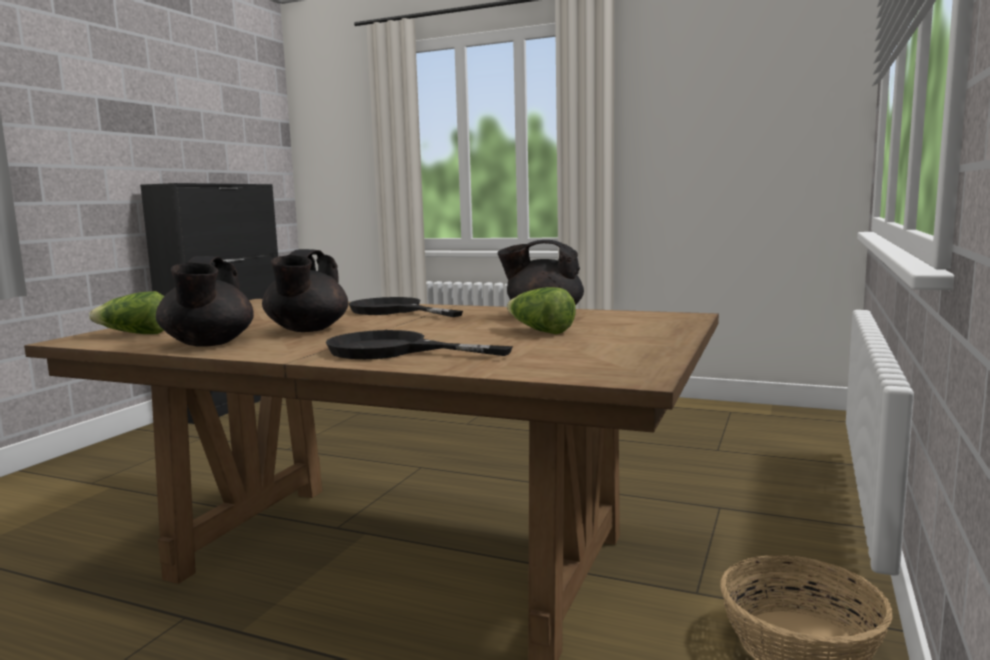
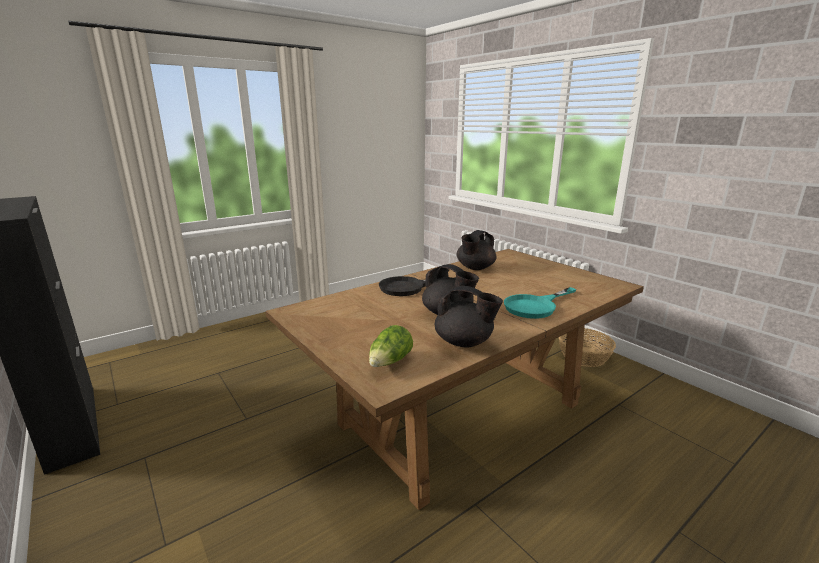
camera: 60 degrees left, 10 degrees up
(393, 350) = (535, 306): black frying pan -> turquoise frying pan
(540, 331) = (516, 276): lettuce -> none

